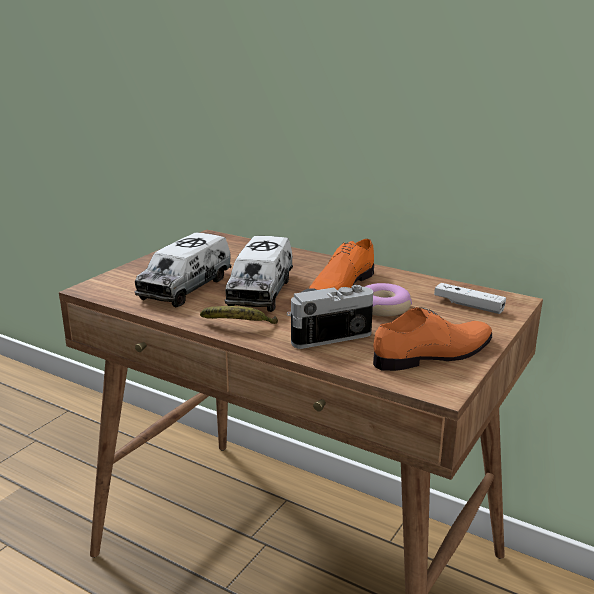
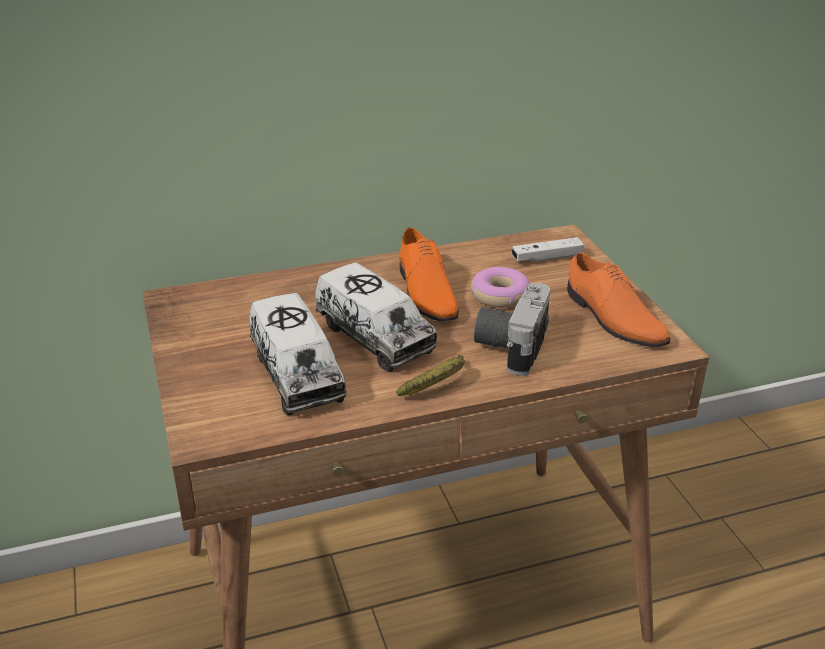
camera: 50 degrees left, 10 degrees up
(435, 353) = (612, 317): orange shoe -> orange shoe turned 135 degrees clockwise

